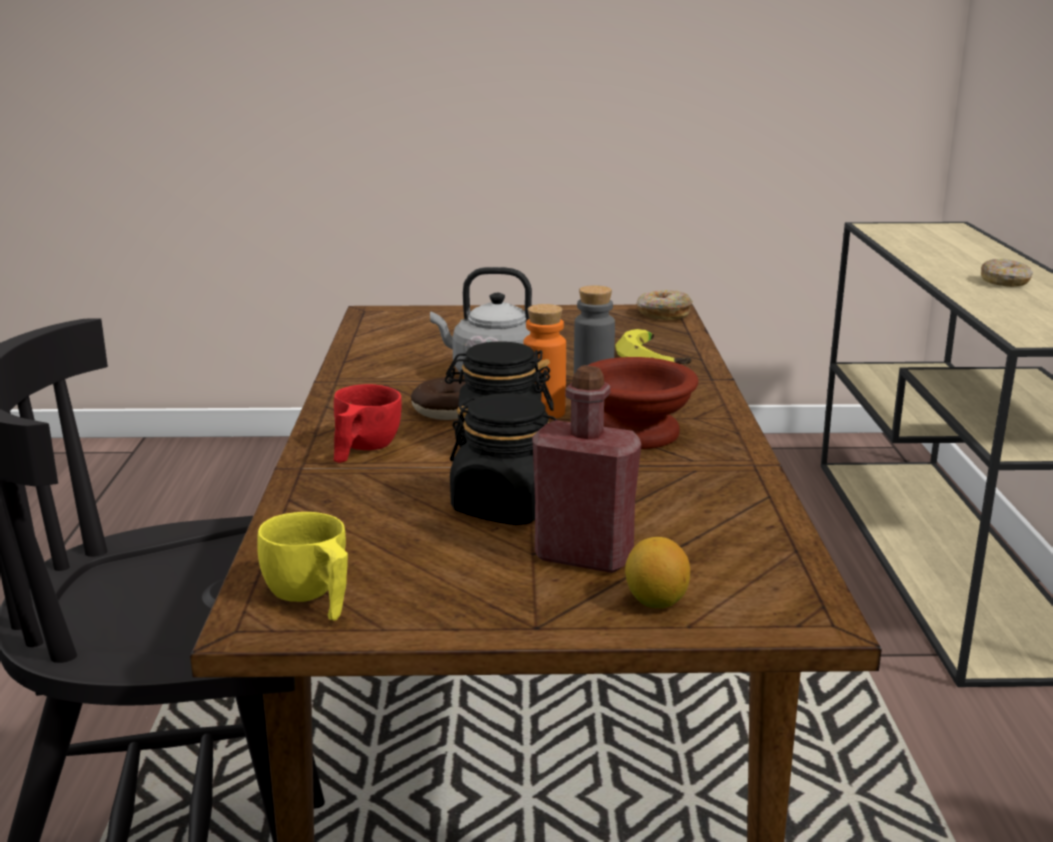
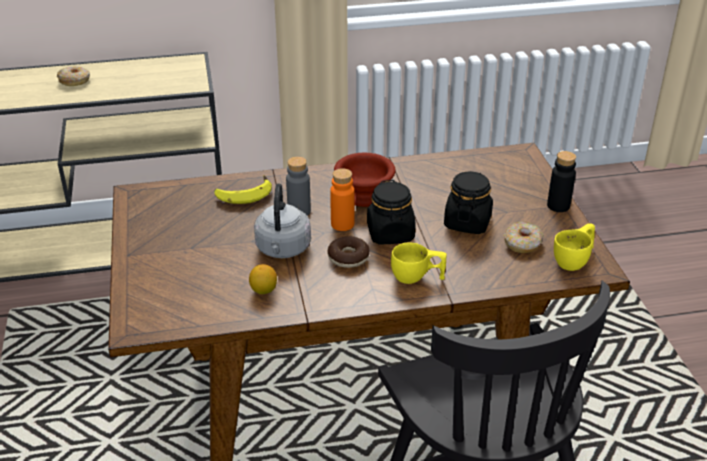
camera: 100 degrees left, 15 degrees up
(361, 450) = (417, 277): red cup -> yellow cup
(535, 620) = (558, 206): none -> black bottle
(584, 556) = (503, 199): red bottle -> none
(655, 602) = (530, 182): lemon -> lemon (263, 290)
(662, 314) = (142, 195): donut -> donut (522, 243)

